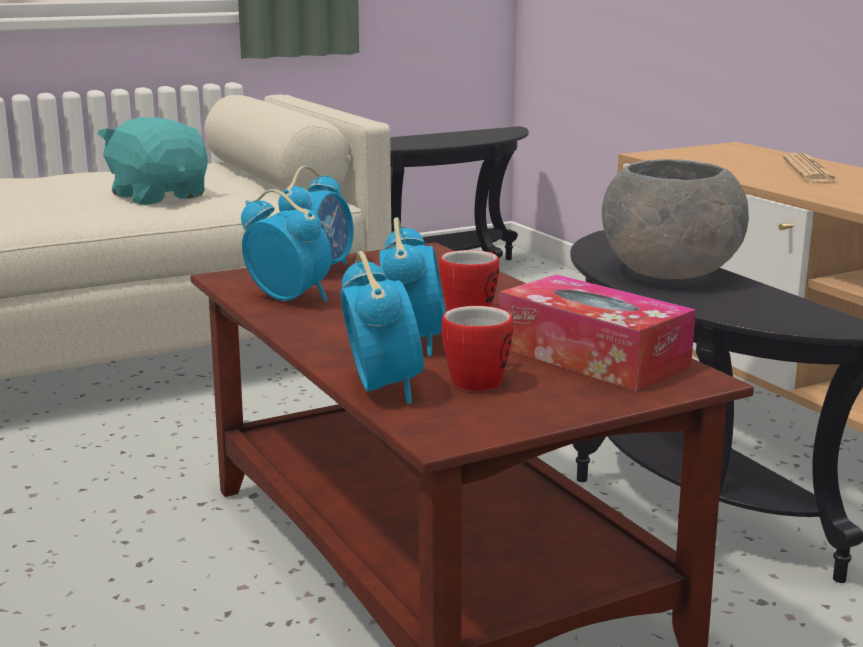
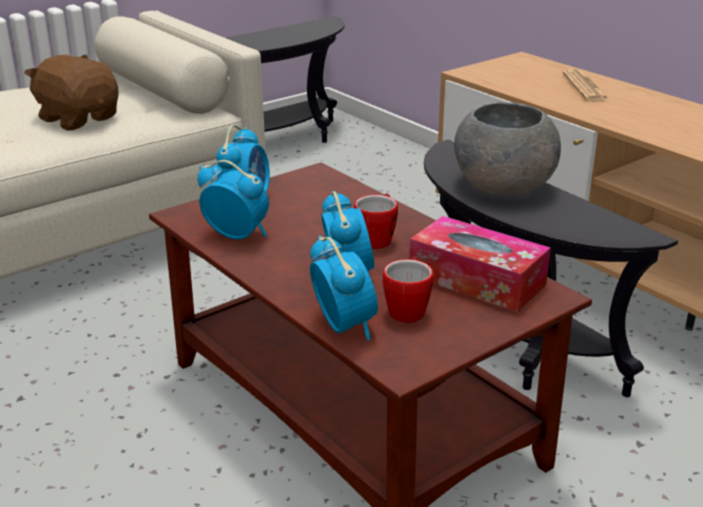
camera: 10 degrees left, 10 degrees up
(159, 196) = (79, 119): turquoise plush toy -> brown plush toy

